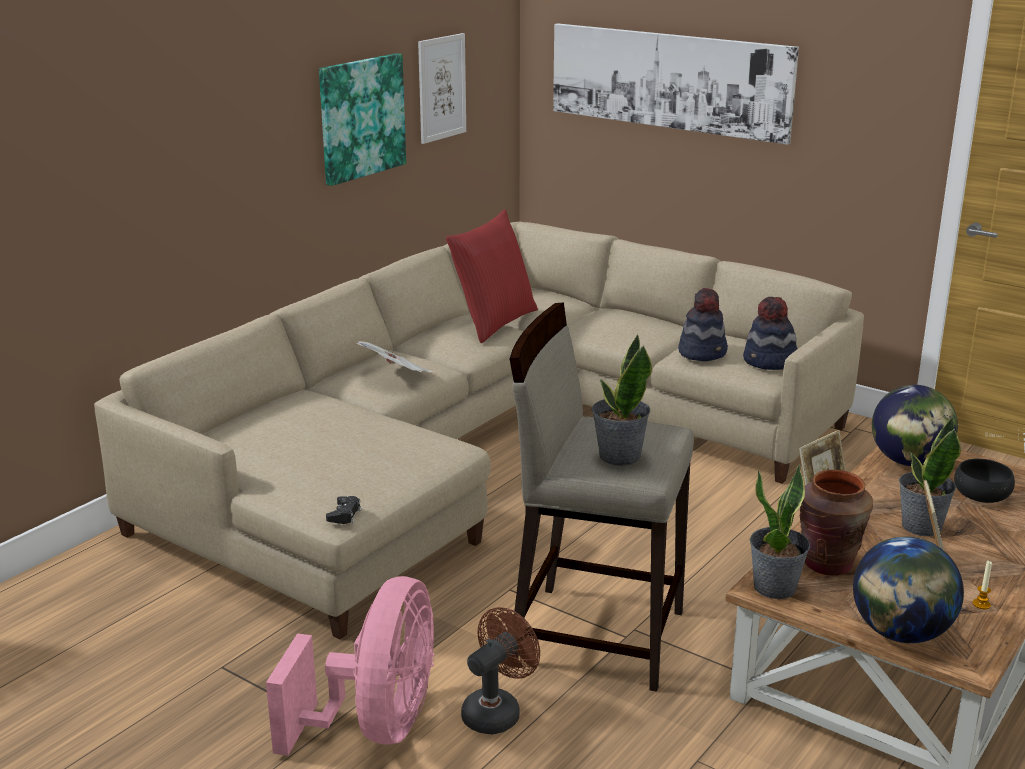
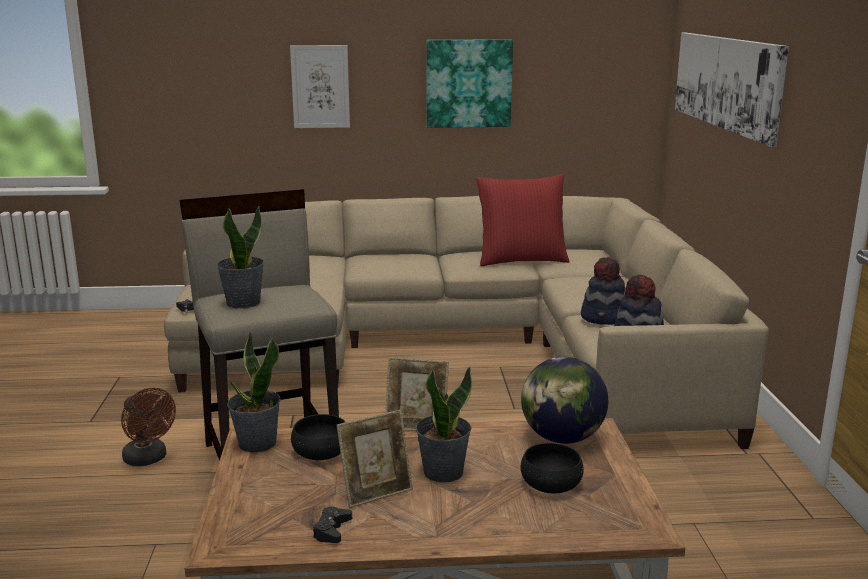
camera: 50 degrees right, 5 degrees down
(376, 726) = (100, 433): pink fan -> none
(396, 376) = (388, 264): newspaper -> none
(441, 88) = (564, 74): picture -> picture (320, 86)
(497, 711) = (148, 459): brown fan -> brown fan turned 45 degrees clockwise
(828, 564) = (321, 452): brown vase -> black bowl
(900, 633) = (239, 507): globe -> none
(981, 604) = (332, 530): candle -> black game controller

